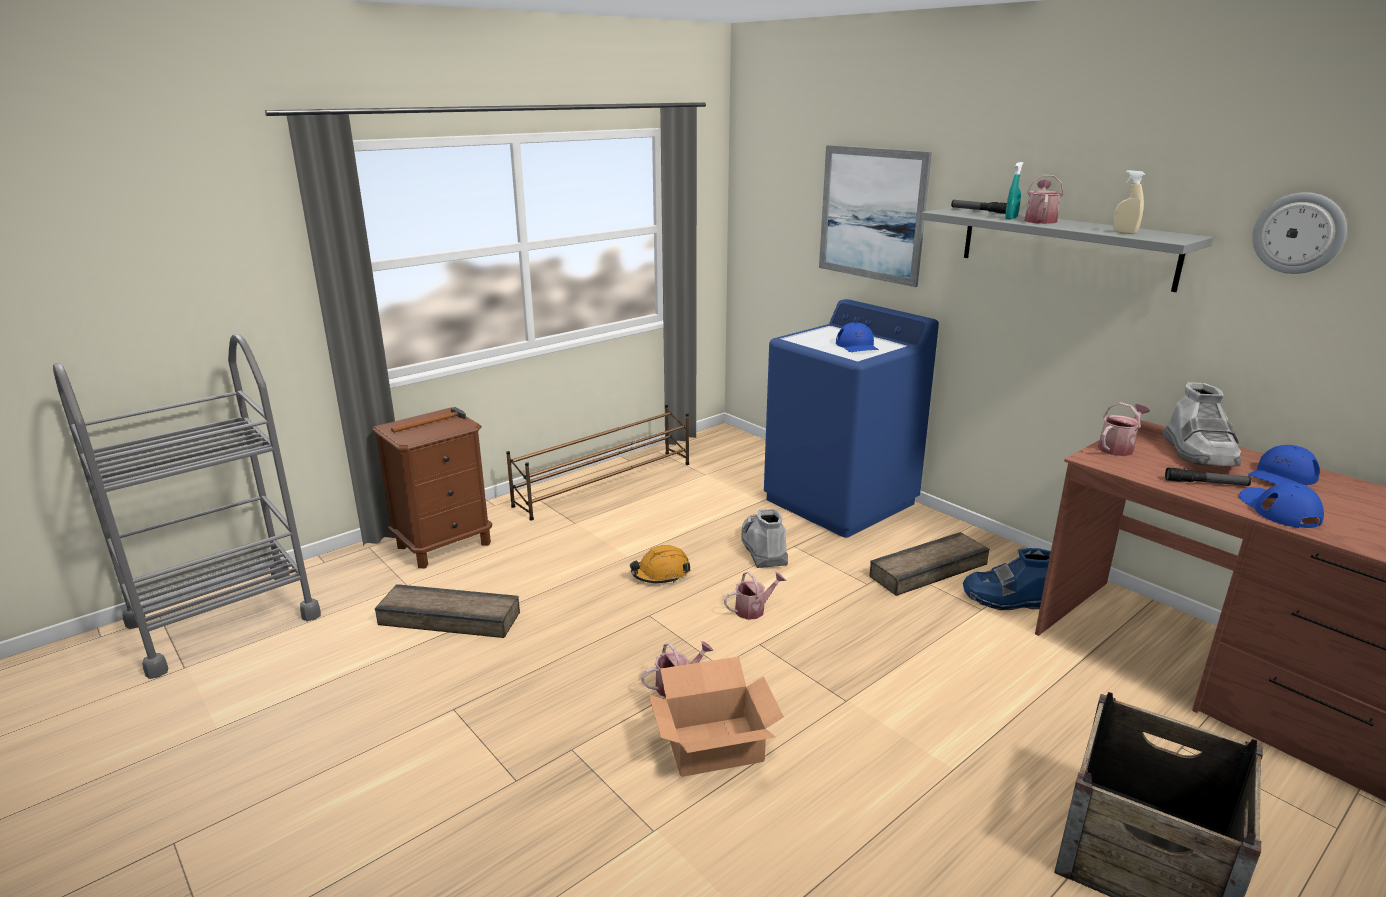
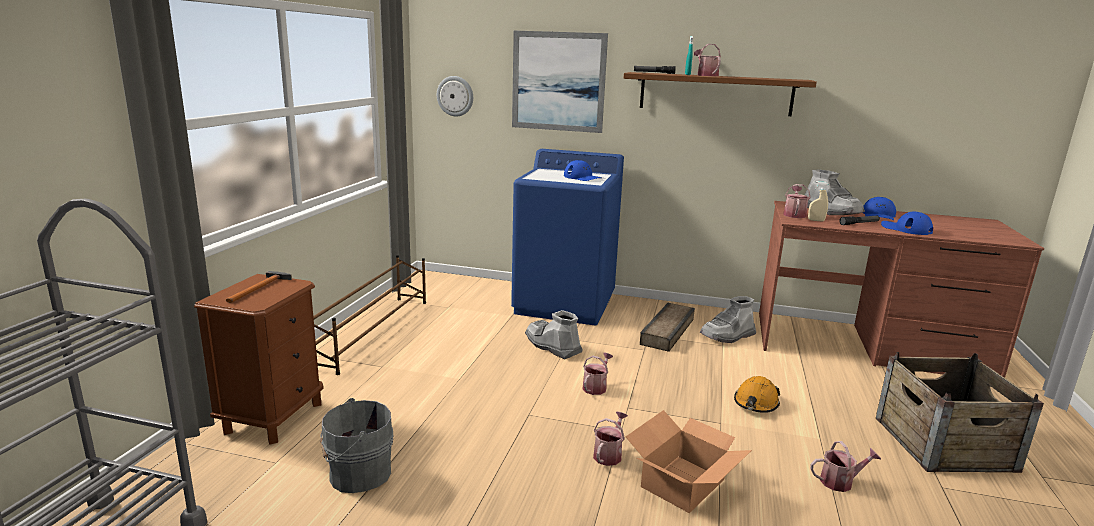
camera: 35 degrees left, 5 degrees down
(450, 617) = (357, 474): crate -> grey bucket
(661, 574) = (501, 383): orange hard hat -> orange hard hat (756, 403)
(906, 827) = (840, 481): none -> watering can
(1007, 599) = (727, 336): blue boot -> grey boot
(1065, 247) = (715, 94): grey shelf -> brown shelf
(1124, 233) = (769, 78): beige spray bottle -> beige spray bottle (816, 220)
(1298, 233) = (859, 74): wall clock -> wall clock (455, 96)

